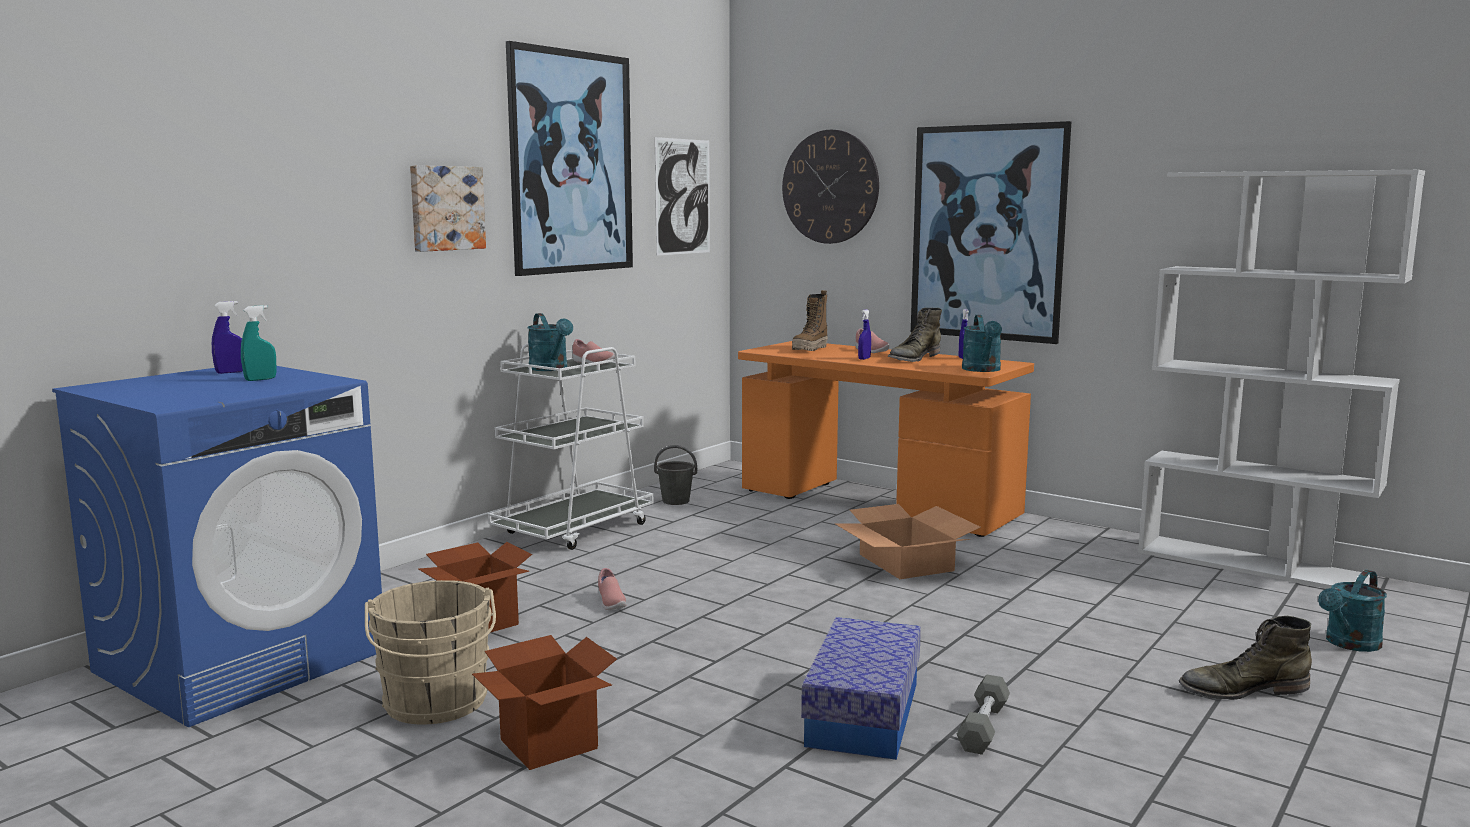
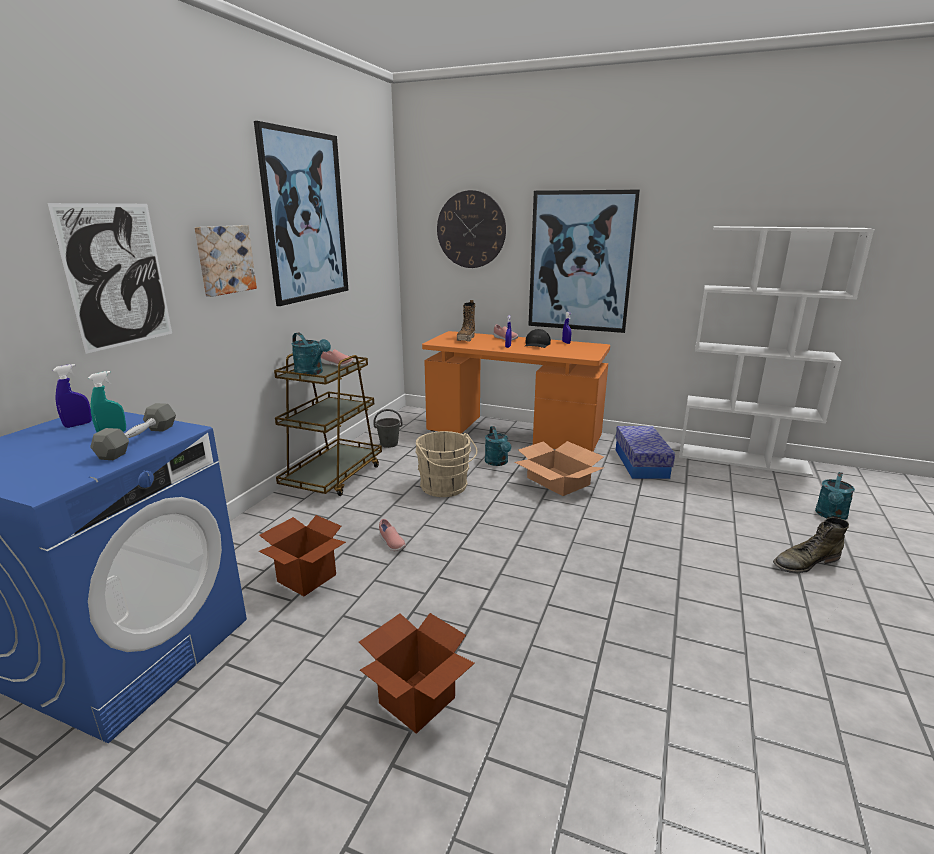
camera: 15 degrees left, 10 degrees up
(435, 705) = (311, 673): beige bucket -> beige bucket (445, 488)
(574, 529) = (333, 477): white cart -> brown cart
(683, 197) = (373, 237): picture -> picture (117, 276)
(863, 713) = (611, 624): storage box -> storage box (641, 463)
(913, 358) = (537, 344): green boot -> black cap
(983, 370) = (588, 353): turquoise watering can -> turquoise watering can (498, 462)
(983, 727) = (689, 623): grey dumbbell -> grey dumbbell (139, 441)

